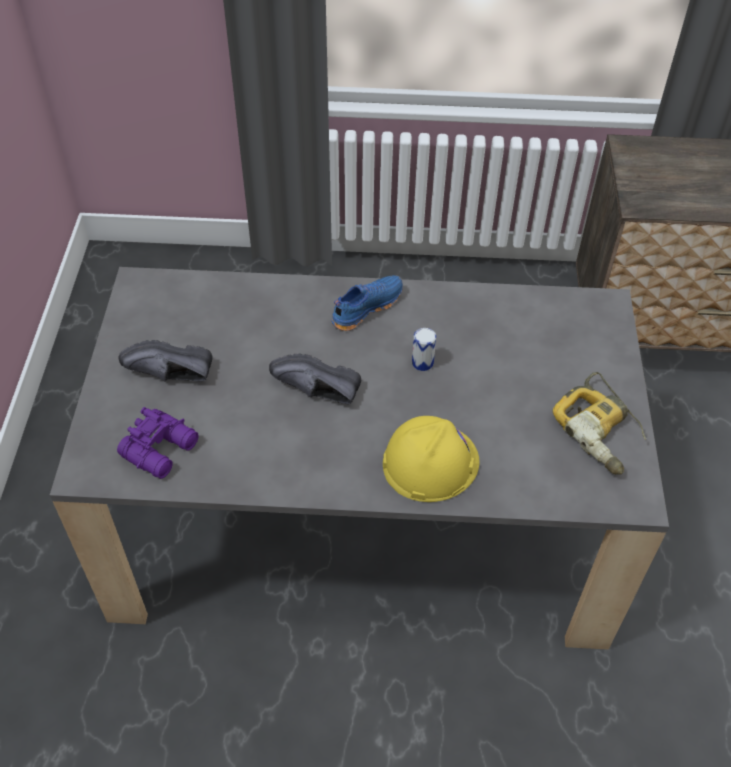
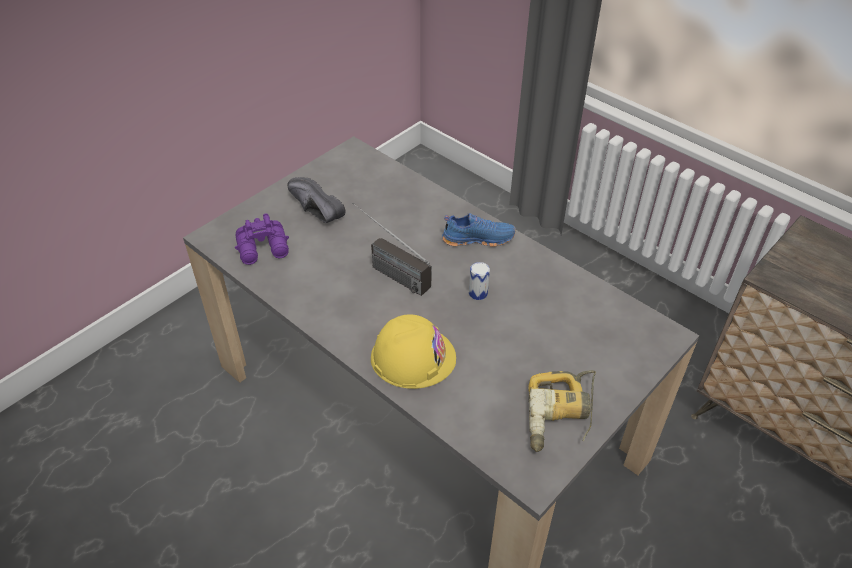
camera: 40 degrees right, 5 degrees down
(315, 393) = (387, 270): black shoe -> radio

